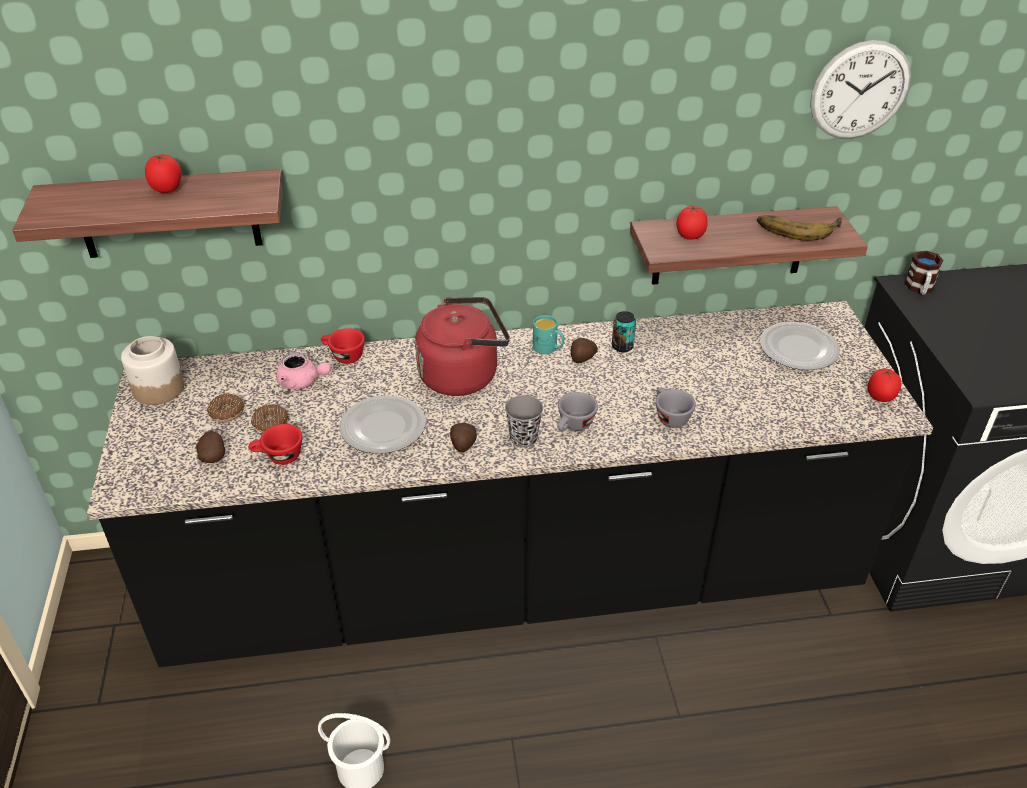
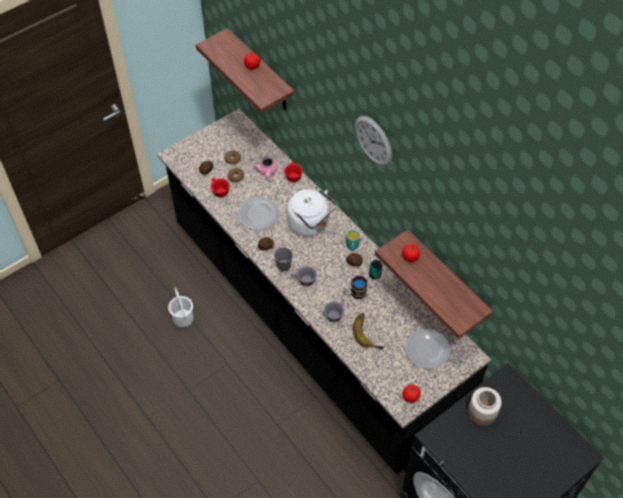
camera: 60 degrees right, 15 degrees up
(158, 388) = (231, 129): jar -> jar (482, 411)
(463, 375) = (310, 224): red kettle -> white kettle
(797, 227) = (454, 299): banana -> banana (369, 332)
(860, 90) = (503, 269): wall clock -> wall clock (373, 140)
(919, 289) = (510, 387): mug -> mug (355, 293)

